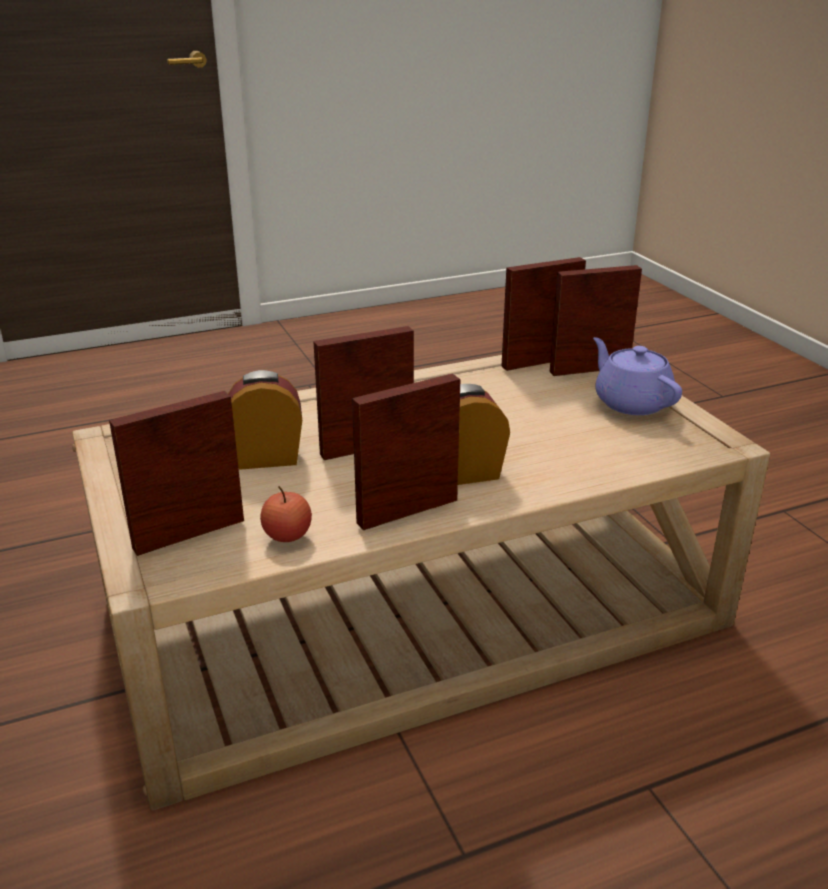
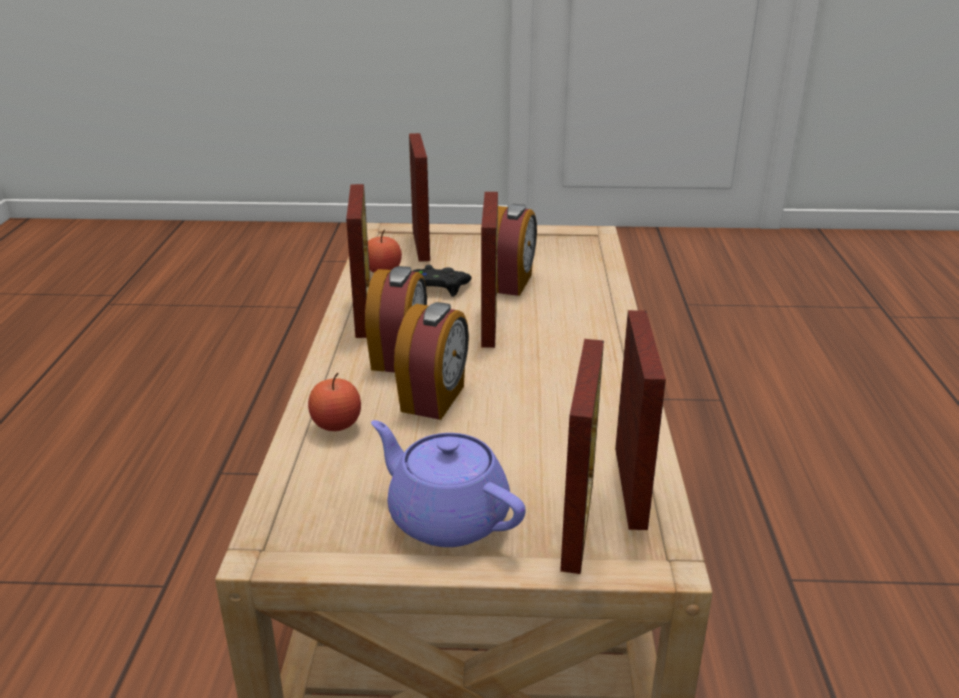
camera: 115 degrees right, 0 degrees up
(304, 493) = (438, 287): none -> black game controller
(512, 440) = (434, 399): none -> alarm clock
(592, 464) = (336, 424): none -> apple
(631, 402) = (446, 517): purple teapot -> purple teapot turned 135 degrees counterclockwise

